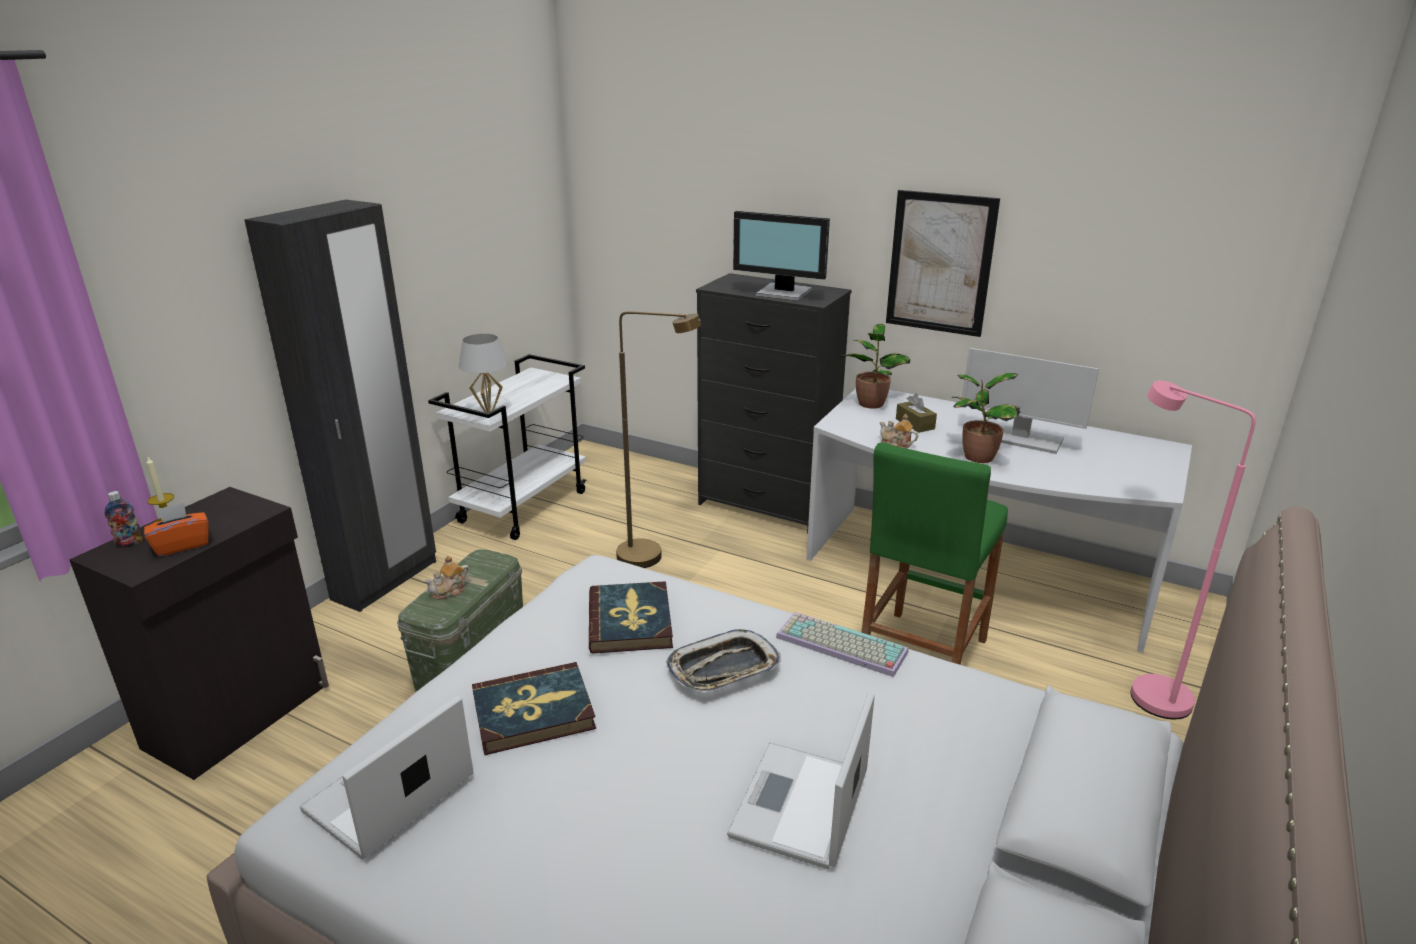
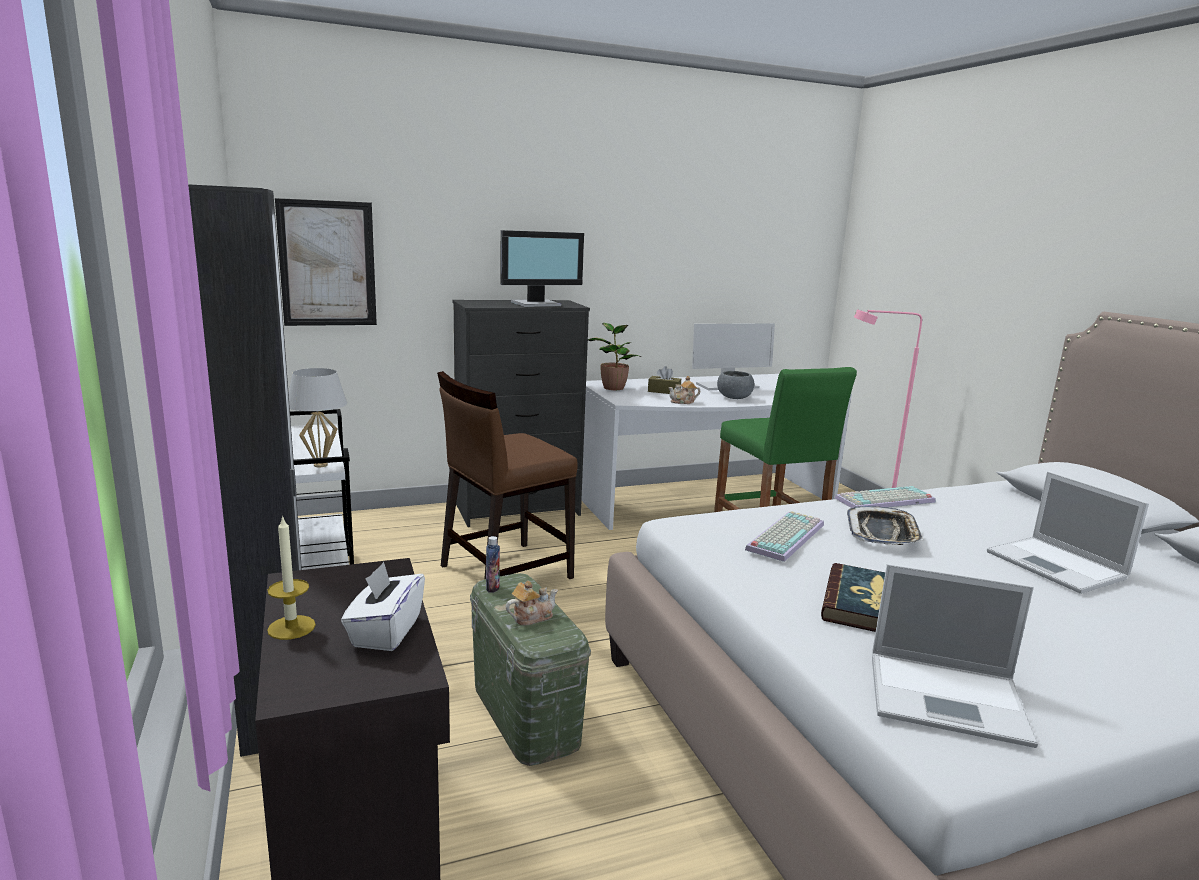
camera: 50 degrees left, 10 degrees down
(130, 543) = (304, 664): bottle -> bottle (492, 588)
(182, 545) = (385, 632): orange tissue box -> white tissue box
(387, 796) = (950, 698): laptop -> laptop turned 60 degrees counterclockwise
(449, 591) = (531, 617): teapot -> teapot turned 120 degrees counterclockwise
(630, 621) = (784, 536): book -> keyboard
(652, 557) = (504, 571): brown floor lamp -> brown chair
(940, 263) = (632, 271): picture -> picture (327, 264)
(976, 457) = (734, 398): potted plant -> grey bowl

